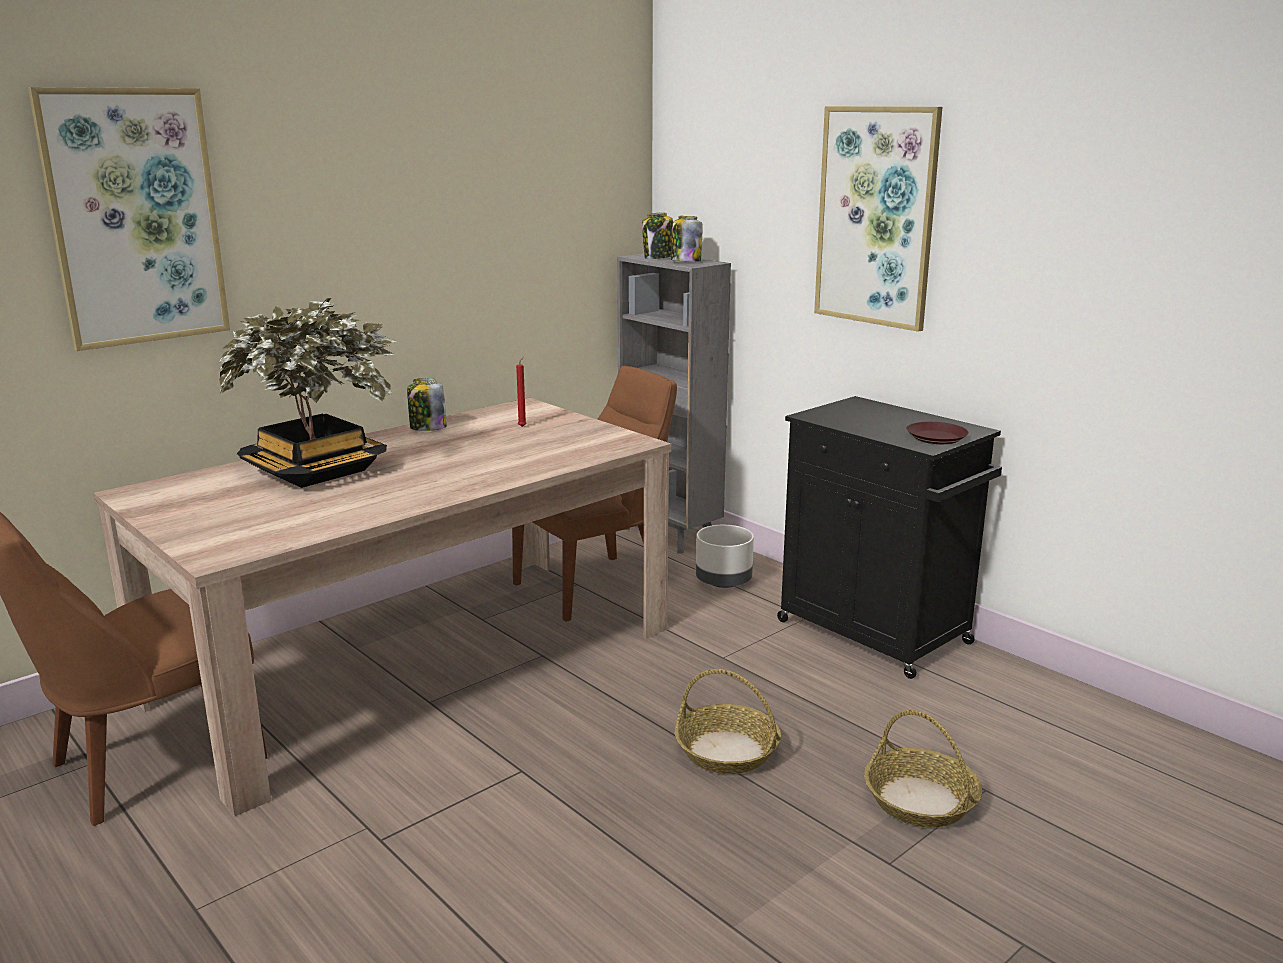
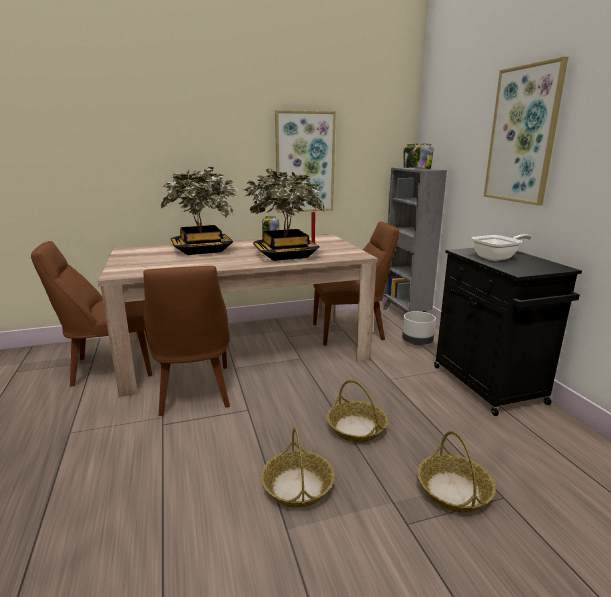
camera: 25 degrees right, 0 degrees up
(135, 218) = (142, 128): picture -> picture (305, 162)
(389, 766) = (194, 392): none -> brown chair
(502, 460) = (285, 255): none -> potted plant
(703, 864) = (298, 486): none -> basket
(875, 422) = (497, 258): none -> frying pan
(936, 438) = (530, 269): brown plate -> none

